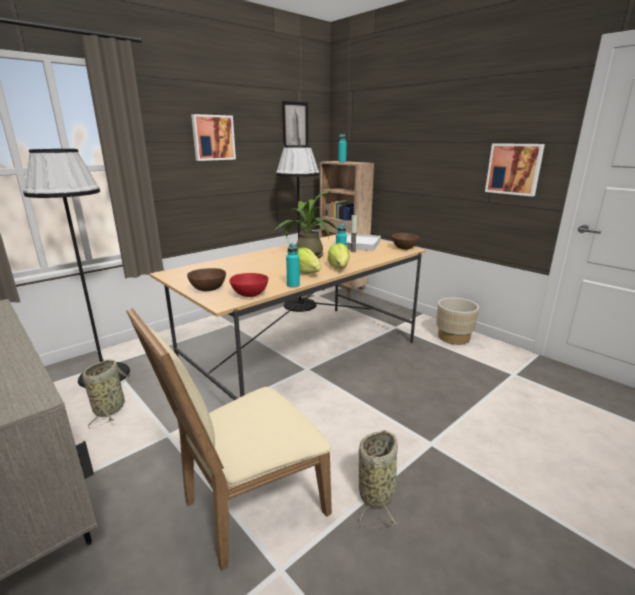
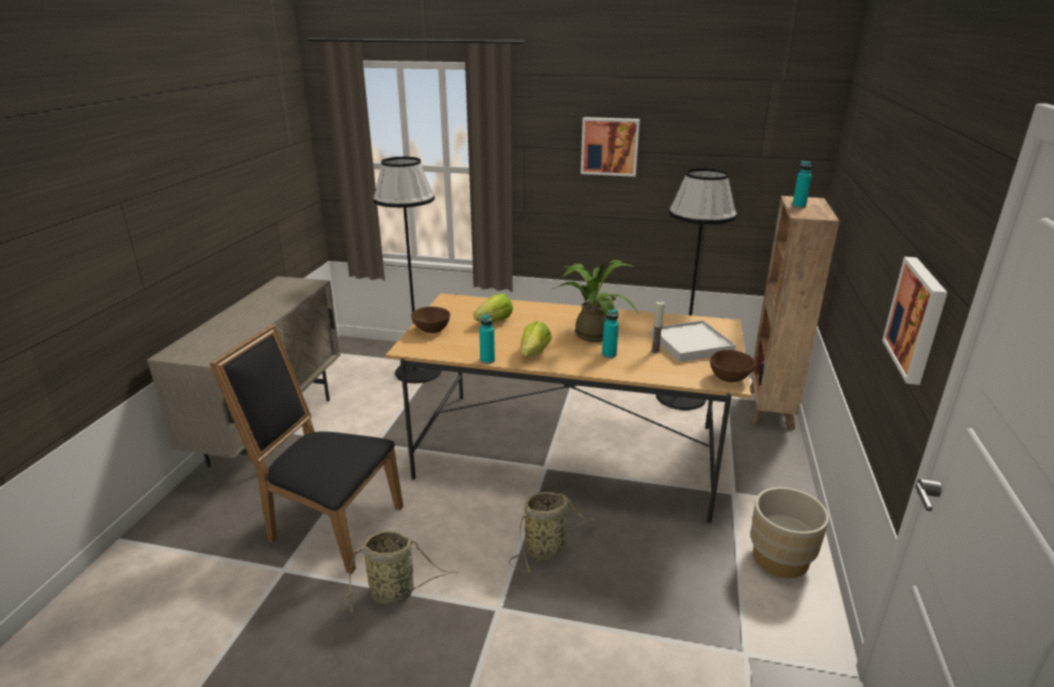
camera: 55 degrees right, 5 degrees up
(110, 408) = (383, 400): basket -> basket (548, 549)
(247, 508) = (328, 524): beige chair -> black chair
(250, 295) = (439, 351): red bowl -> none
(295, 126) = (757, 135): picture -> none
(339, 268) = (576, 363): lettuce -> lettuce (495, 321)

